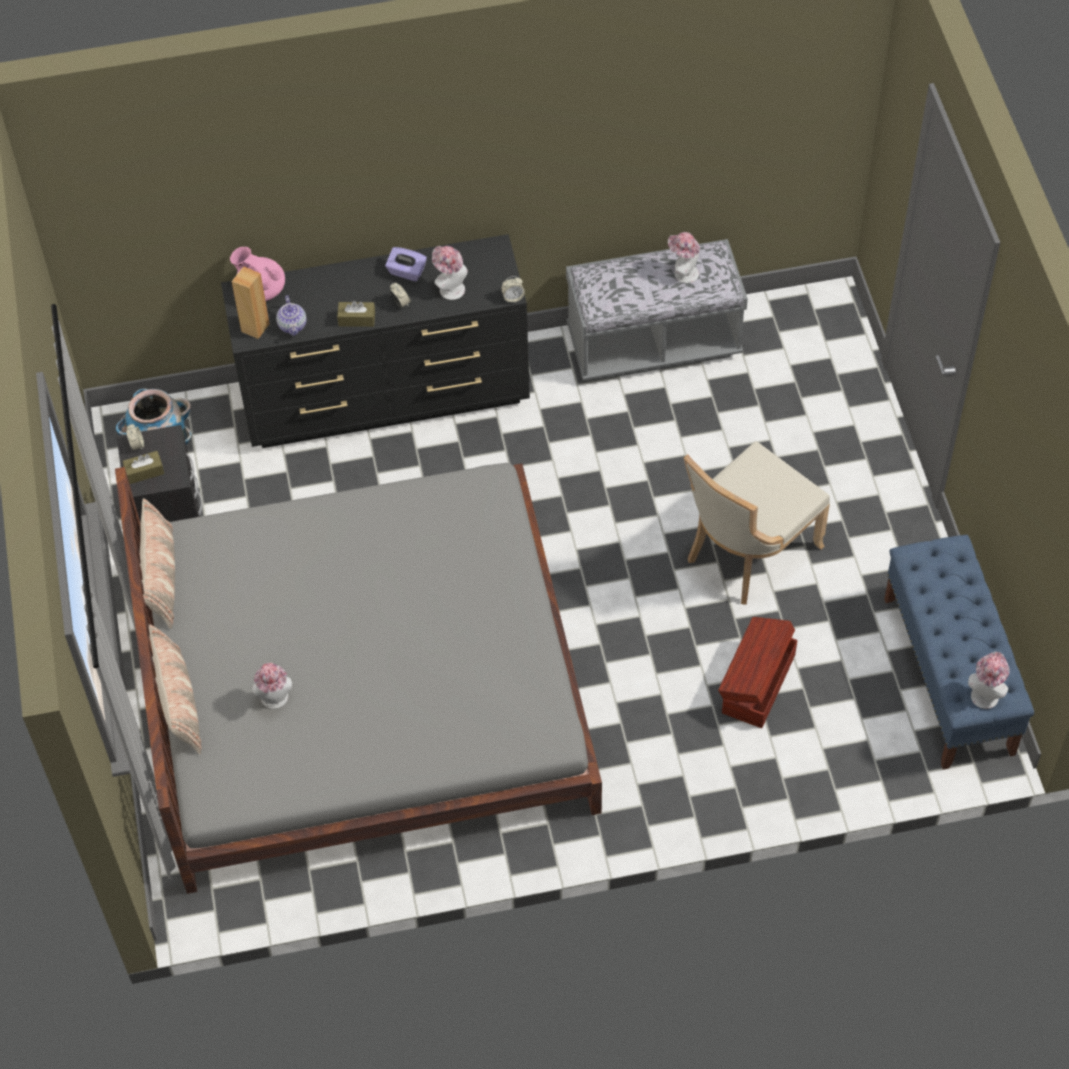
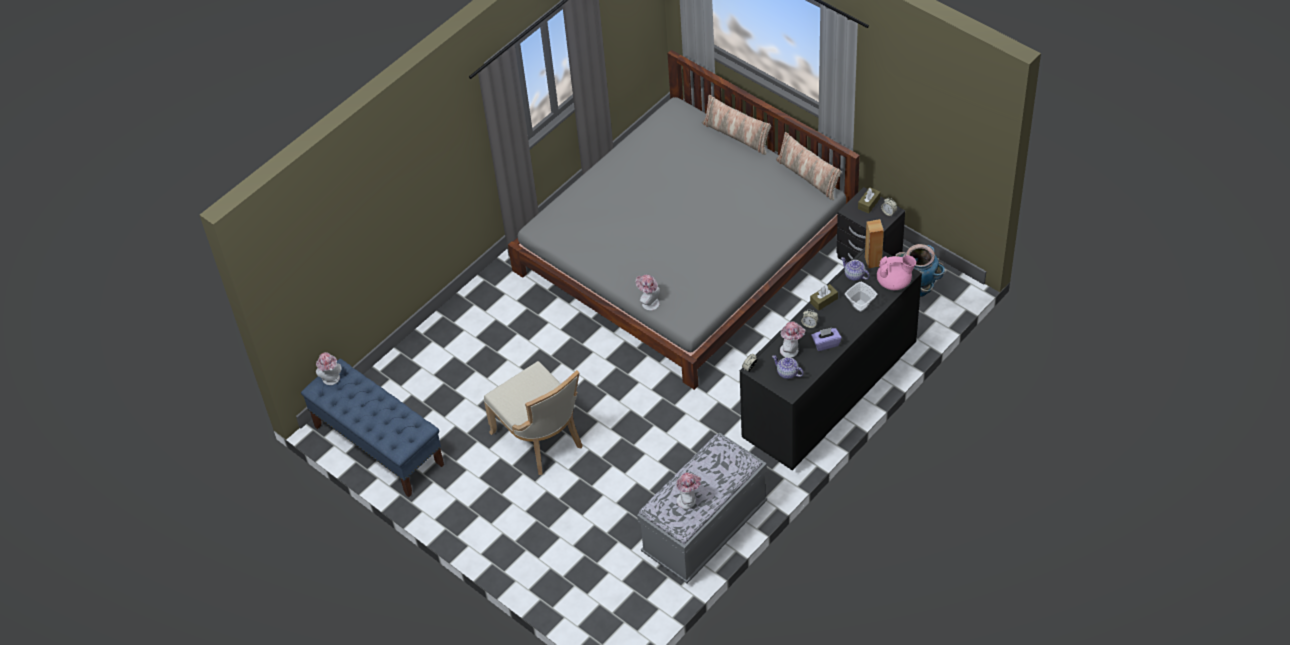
camera: 145 degrees right, 5 degrees down
(275, 700) = (691, 163): hat -> hat (648, 302)
(326, 289) = (859, 305): none -> bowl
(479, 268) = (787, 373): none -> teapot
(747, 553) = (541, 440): beige chair -> beige chair turned 135 degrees clockwise
(756, 684) = (481, 376): brown storage box -> none

